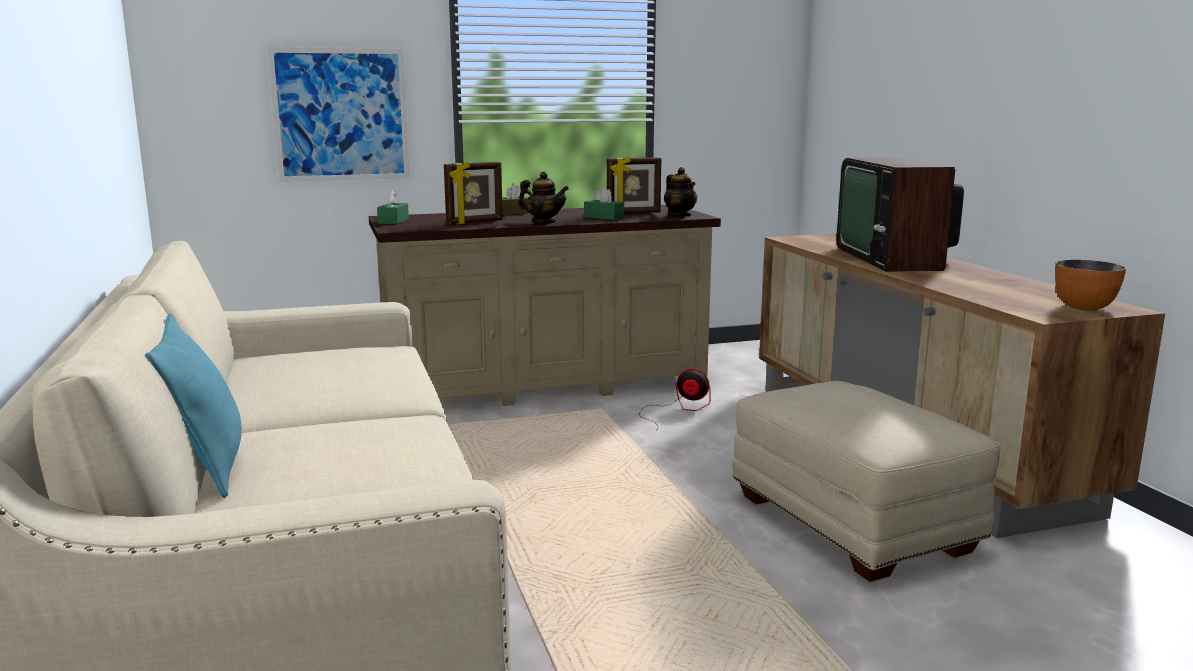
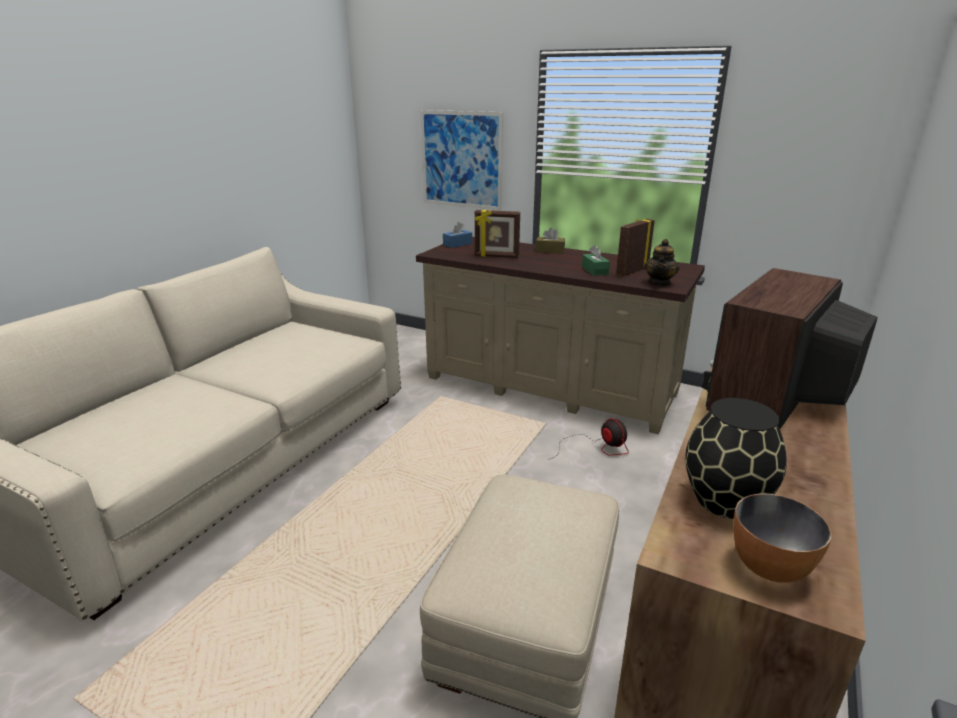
camera: 45 degrees right, 10 degrees up
(207, 469) = (118, 397): turquoise pillow -> none
(393, 221) = (457, 244): green tissue box -> blue tissue box
(544, 223) = (535, 267): teapot -> none
(633, 213) = (631, 271): picture frame -> picture frame turned 105 degrees clockwise
(1004, 296) = (724, 500): none -> black vase

